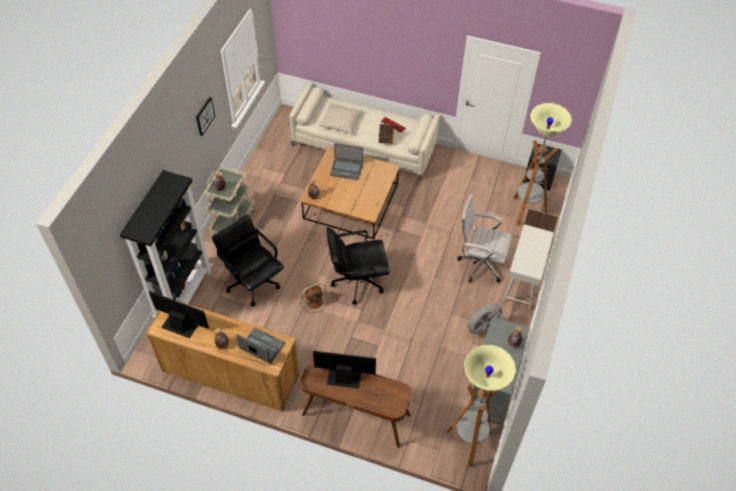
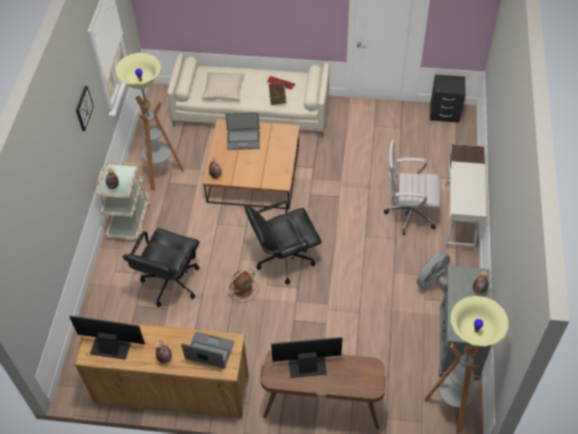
camera: 10 degrees left, 0 degrees up
(184, 294) = (96, 312): black bookcase -> none
(253, 282) = (170, 282): black office chair -> black office chair turned 105 degrees counterclockwise
(526, 211) = (441, 148): floor lamp -> floor lamp (161, 173)

